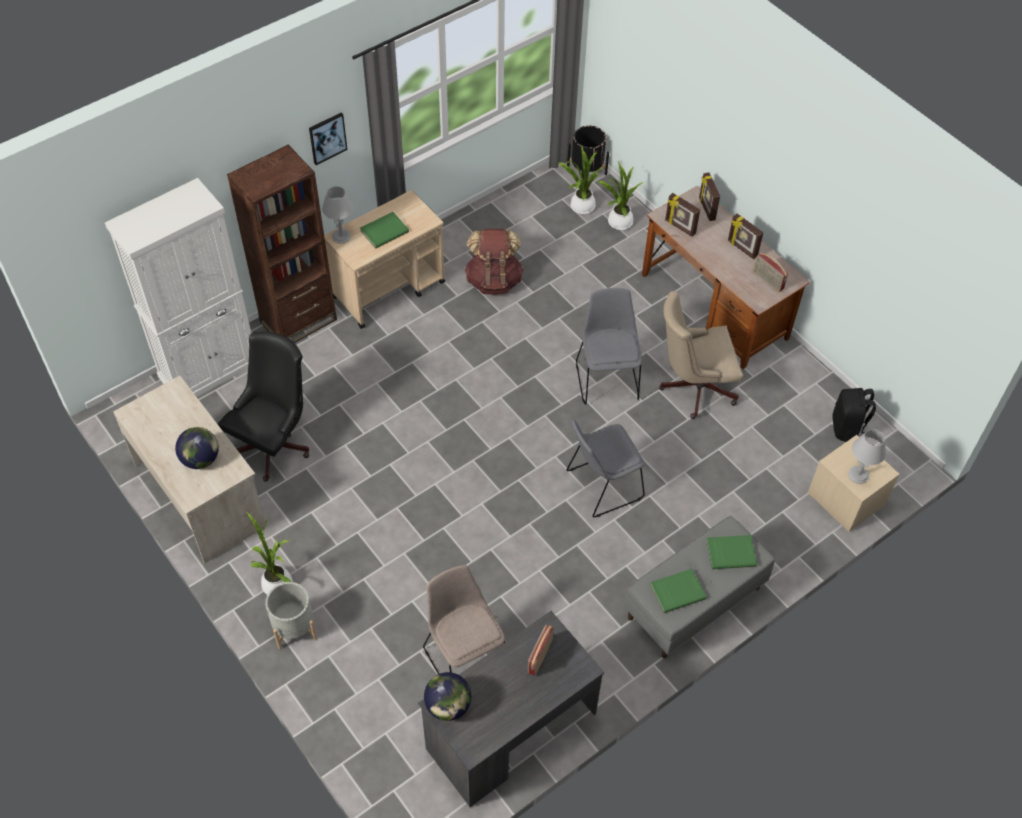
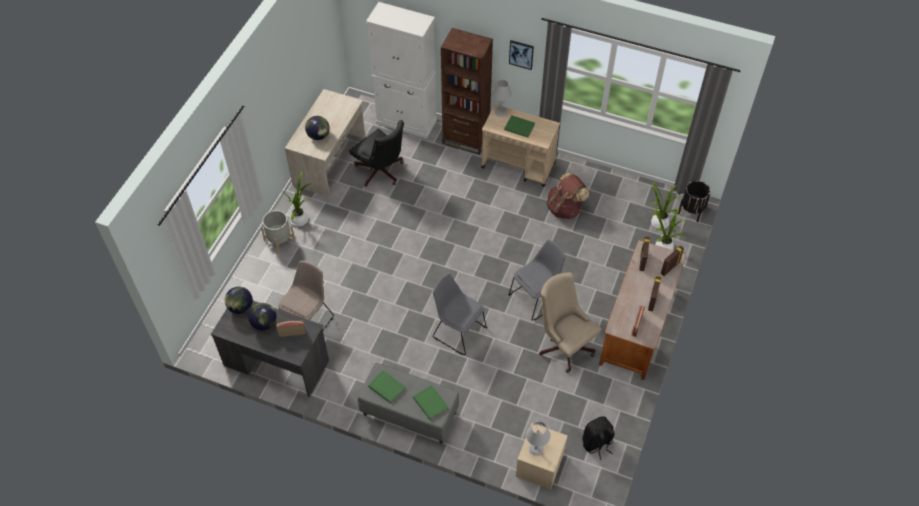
camera: 60 degrees right, 0 degrees up
(274, 443) = (381, 172): black office chair -> black office chair turned 45 degrees clockwise
(499, 686) = (264, 323): none -> globe

